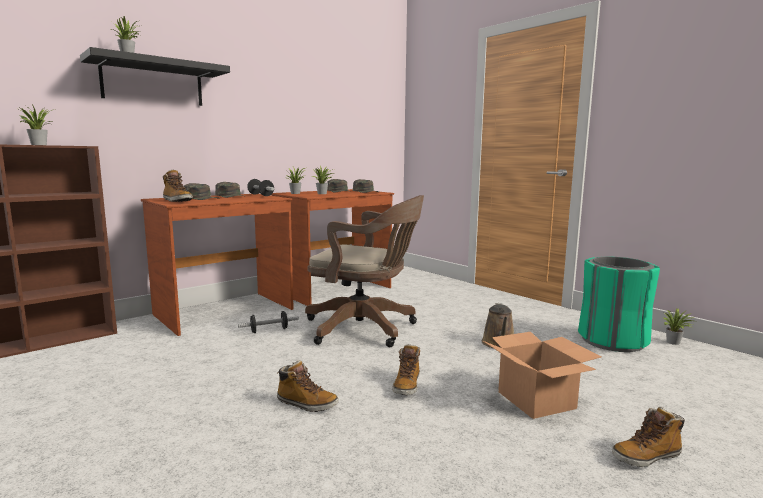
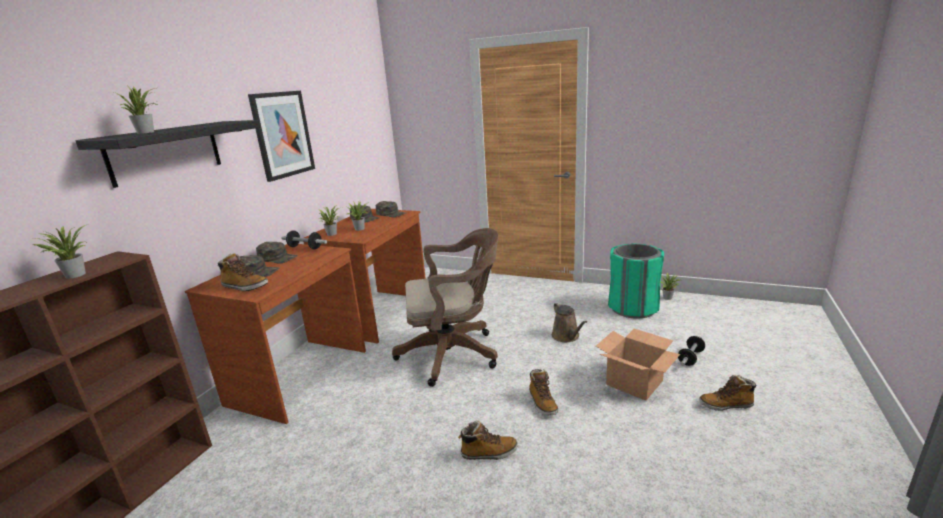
camera: 25 degrees left, 10 degrees up
(269, 330) = (371, 385): dumbbell -> dumbbell (690, 358)
(272, 97) = (282, 134): none -> picture
(646, 456) = (726, 405): boot -> boot turned 45 degrees clockwise

